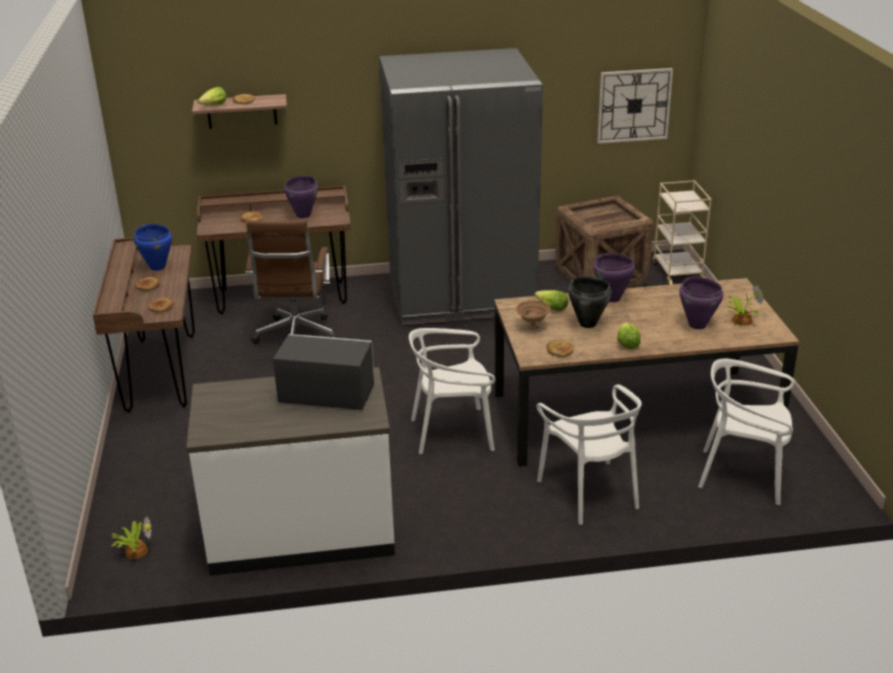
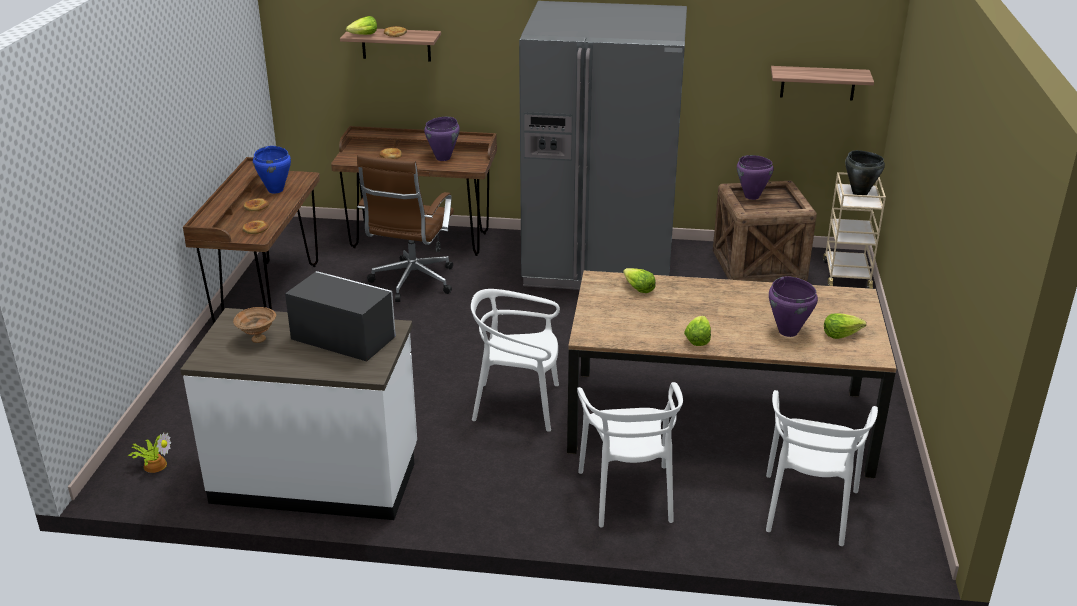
camera: 15 degrees right, 0 degrees up
(533, 327) = (606, 306): brown bowl -> brown bowl (258, 340)
(559, 350) = (620, 334): bread -> none
(587, 323) = (667, 311): black cooking pot -> black cooking pot (859, 193)
(612, 298) = (709, 288): purple cooking pot -> purple cooking pot (752, 197)
(634, 105) = (818, 83): wall clock -> shelf
(740, 320) = (841, 334): potted plant -> lettuce
(742, 475) = (808, 508): white chair -> white chair turned 105 degrees counterclockwise

